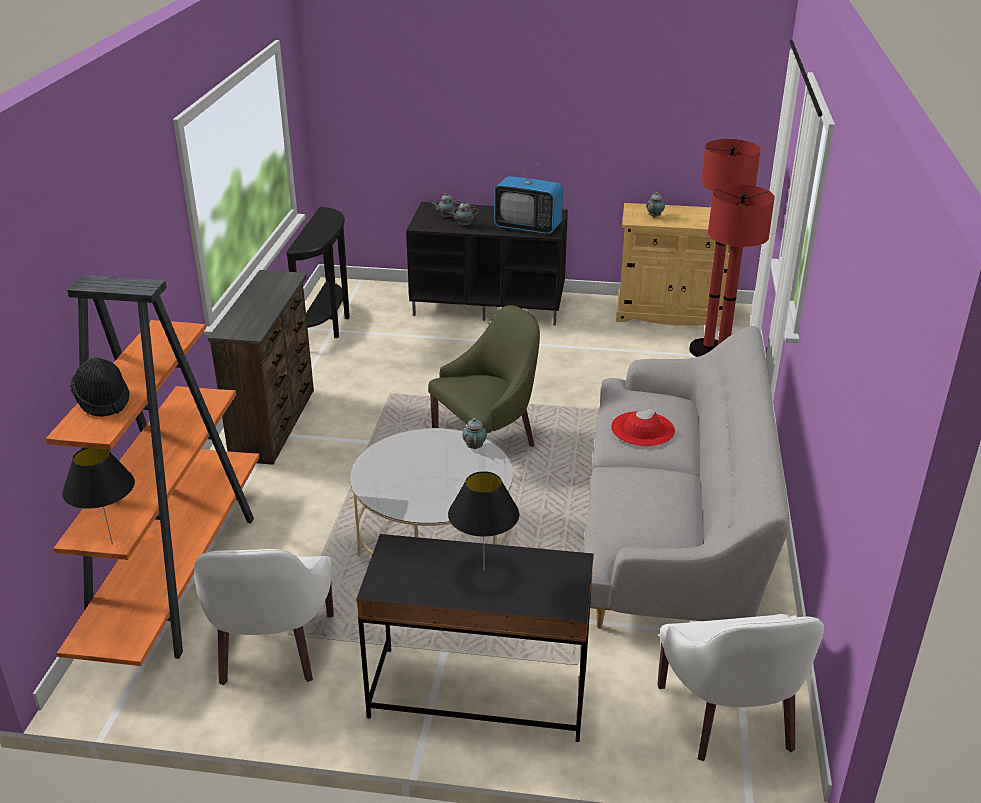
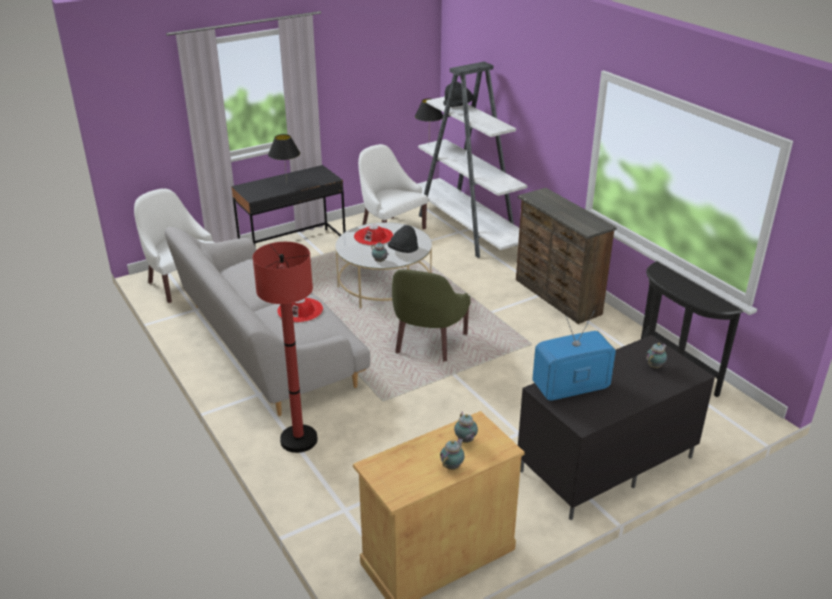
camera: 140 degrees right, 0 degrees up
(176, 576) = (467, 231): orange bookcase -> white bookcase
(425, 448) = (403, 251): none -> black hat
(427, 490) = (373, 236): none -> red hat
(463, 225) = (623, 363): teapot -> teapot (452, 466)
(707, 350) = (358, 514): red floor lamp -> none

